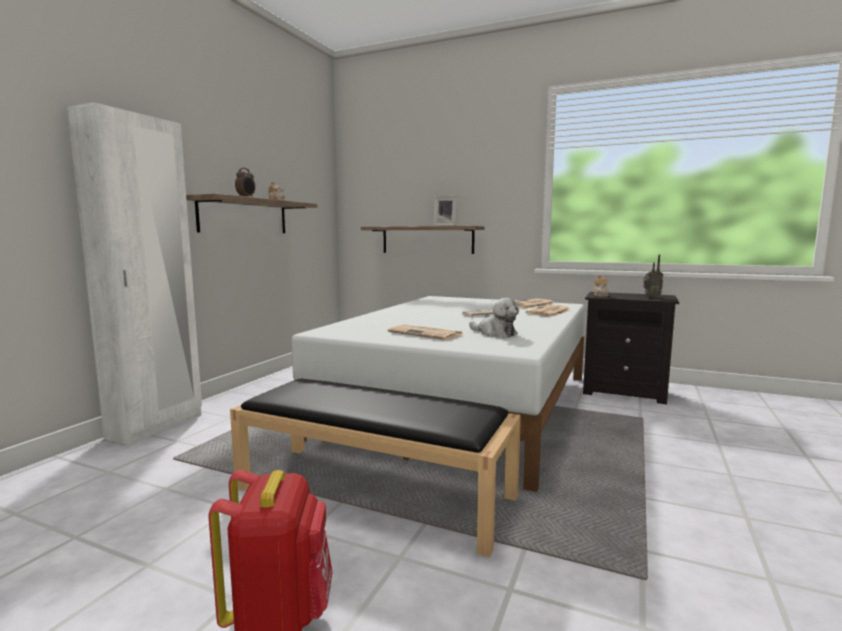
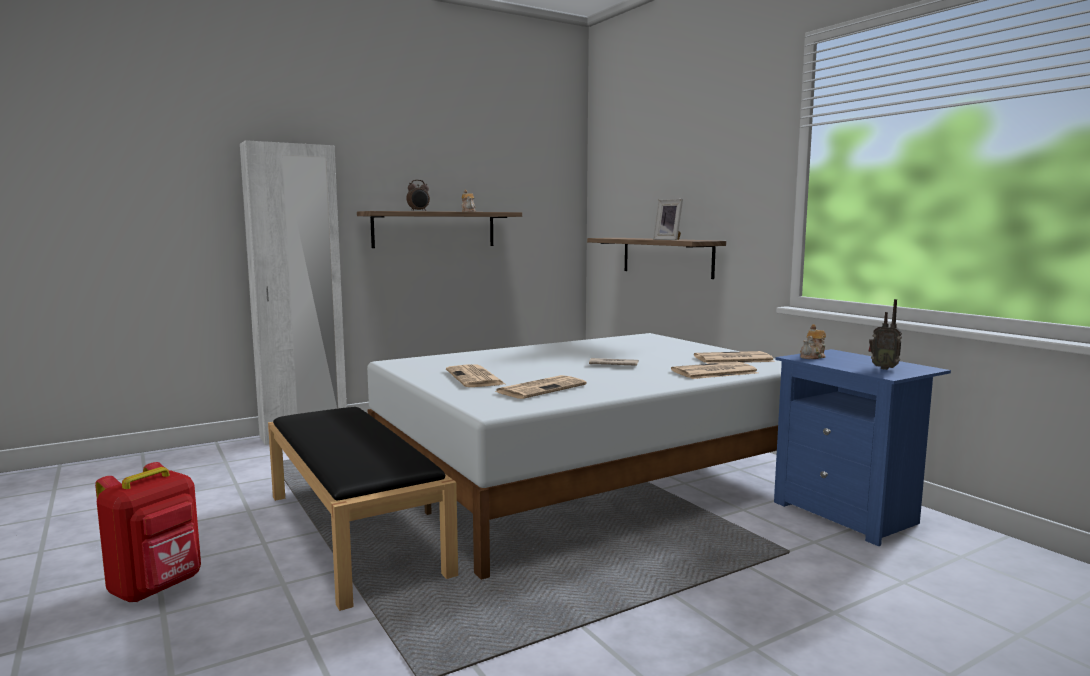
camera: 35 degrees right, 0 degrees up
(495, 333) = (541, 388): plush toy -> newspaper
(624, 391) = (849, 514): black nightstand -> blue nightstand

